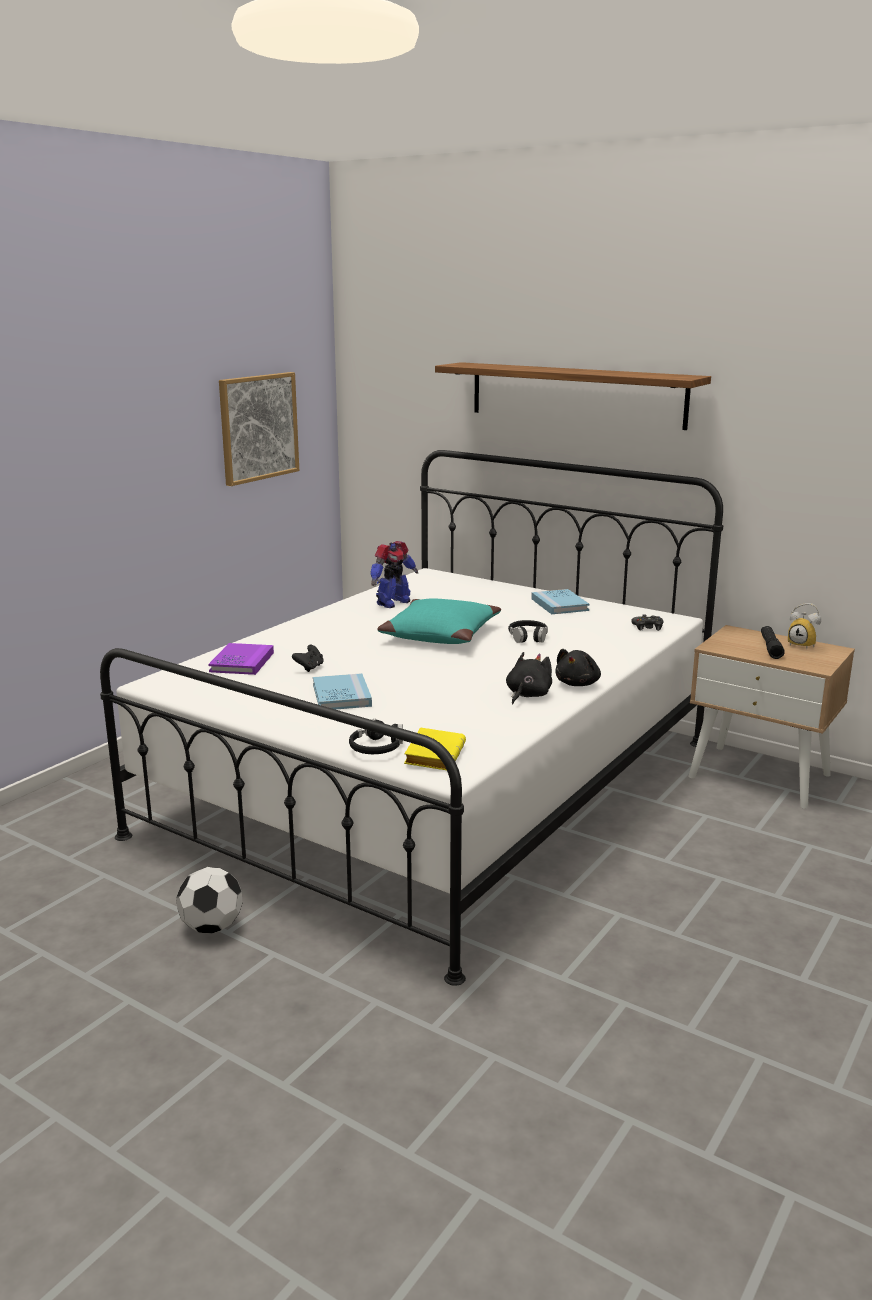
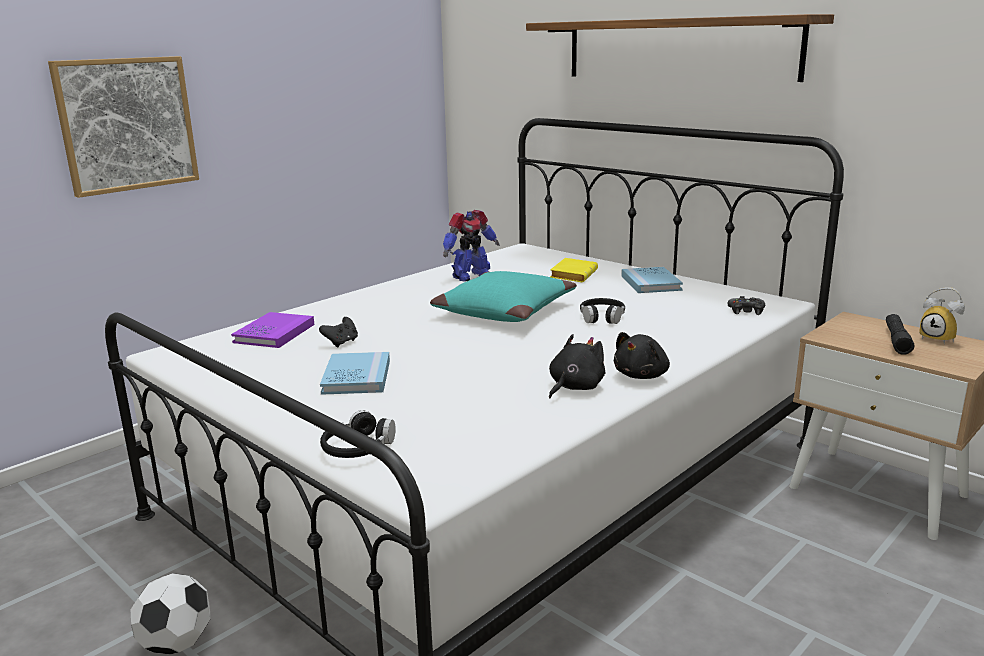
camera: 10 degrees right, 0 degrees up
(258, 427) = (351, 95): picture -> picture (127, 124)
(433, 754) = (422, 462): yellow book -> yellow book (572, 275)

